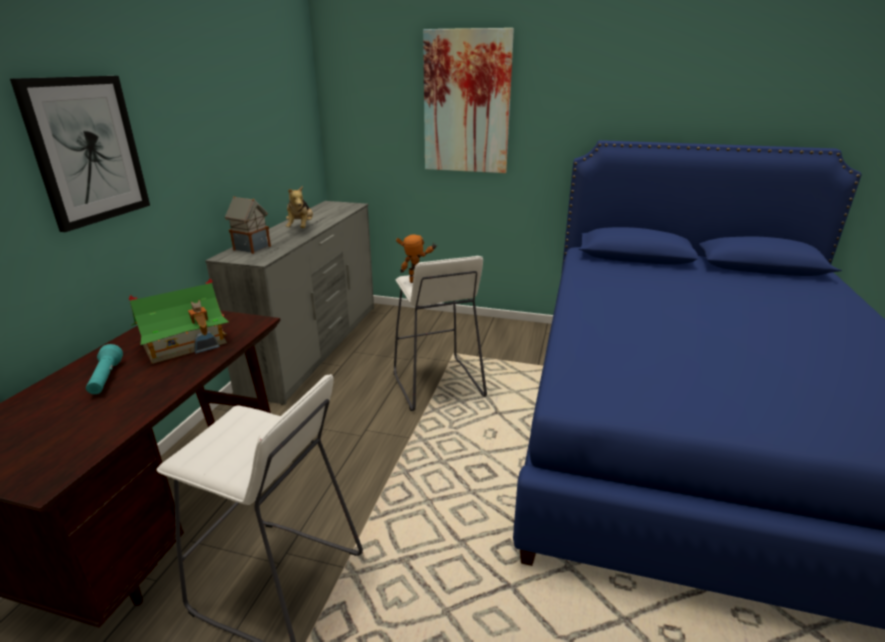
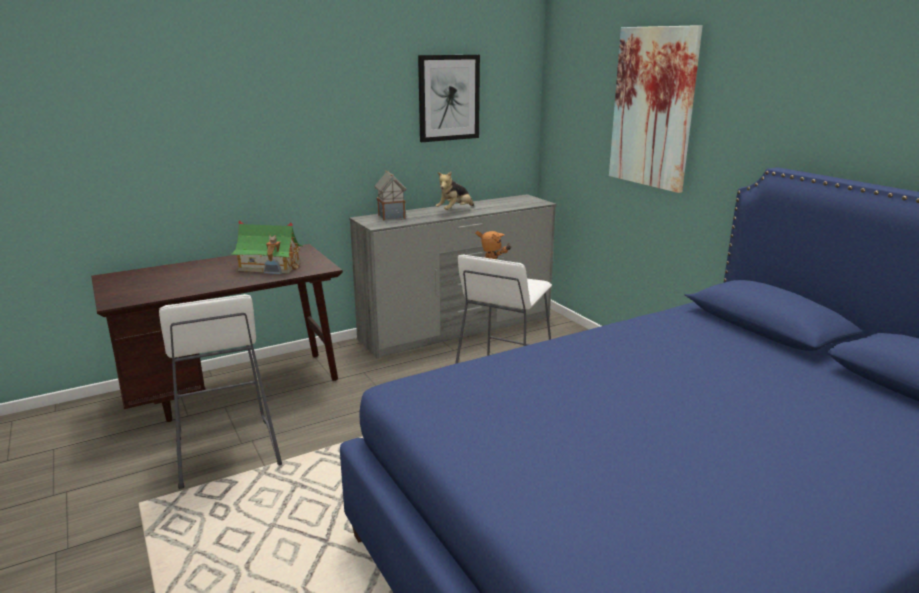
camera: 45 degrees right, 5 degrees down
(87, 151) = (260, 121): picture -> picture (448, 98)
(106, 379) = (208, 270): turquoise flashlight -> none

